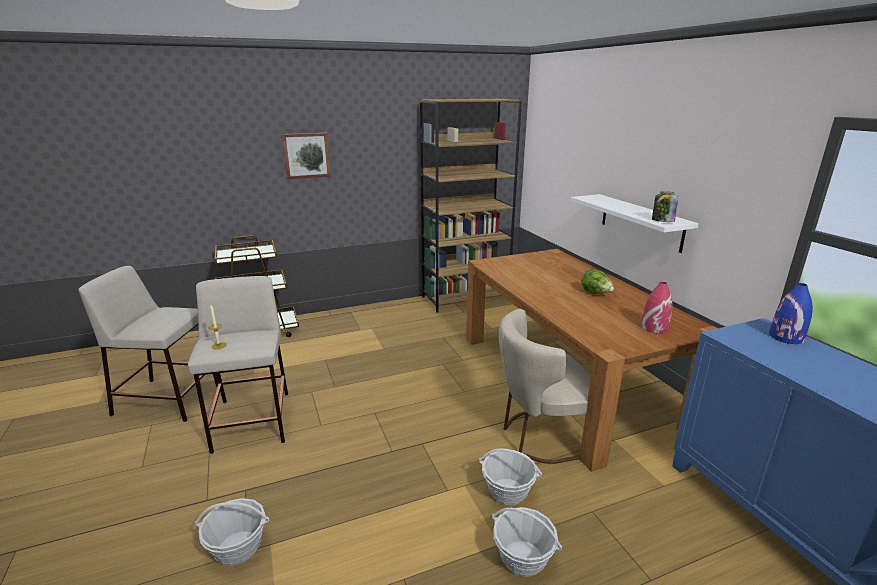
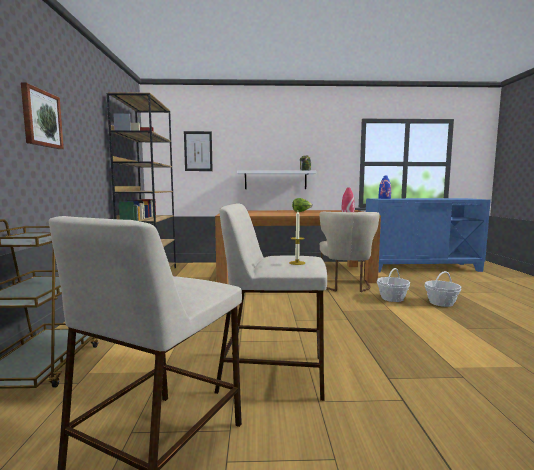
camera: 70 degrees left, 15 degrees down
(238, 548) = (461, 381): basket -> none
(565, 154) = (198, 151): none -> picture

